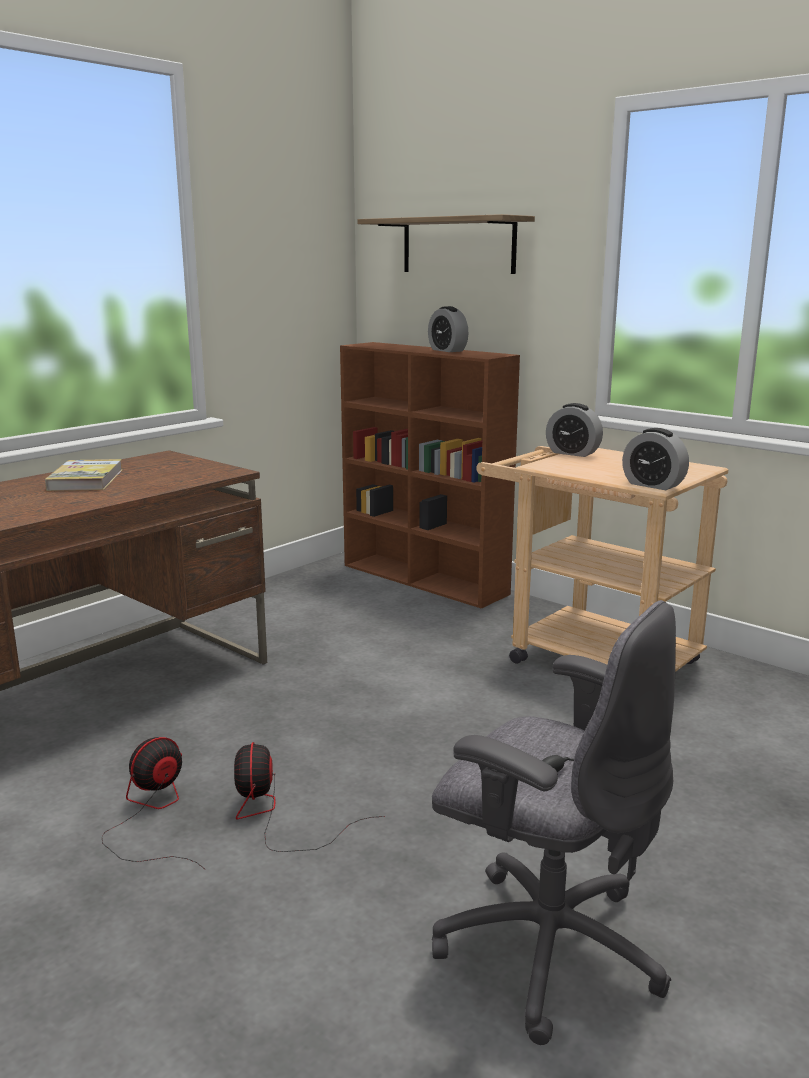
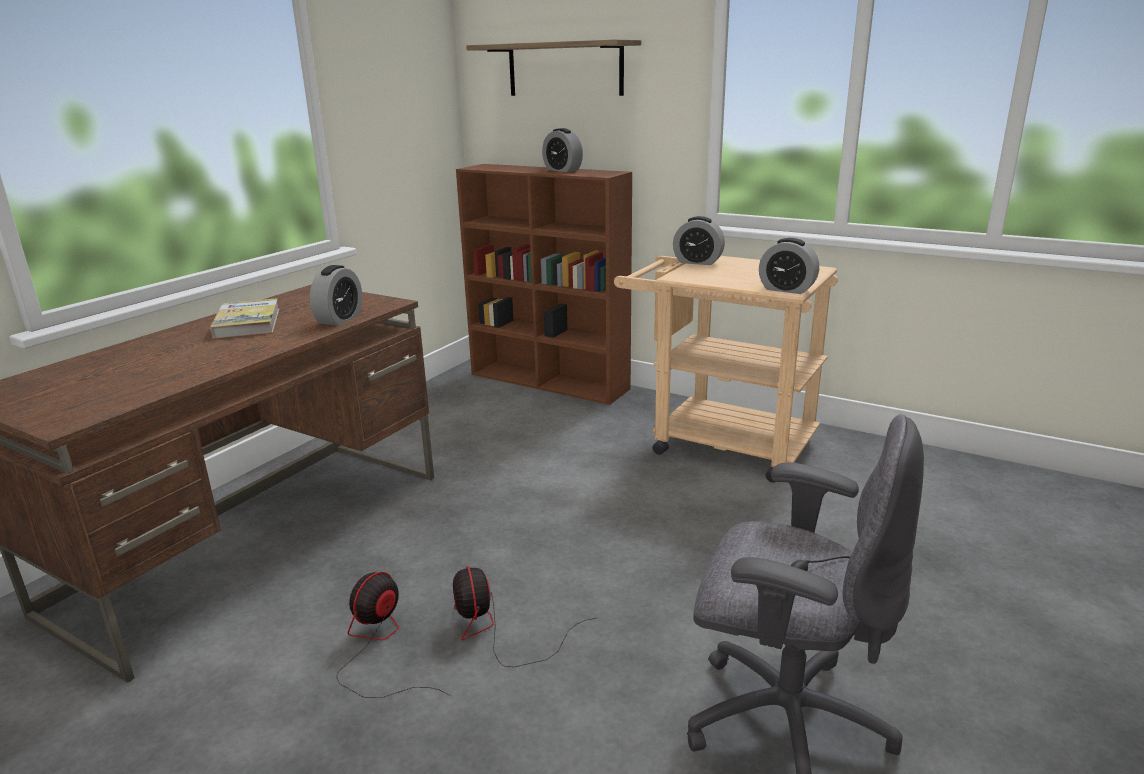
camera: 10 degrees left, 5 degrees up
(173, 482) = (339, 319): none -> alarm clock

